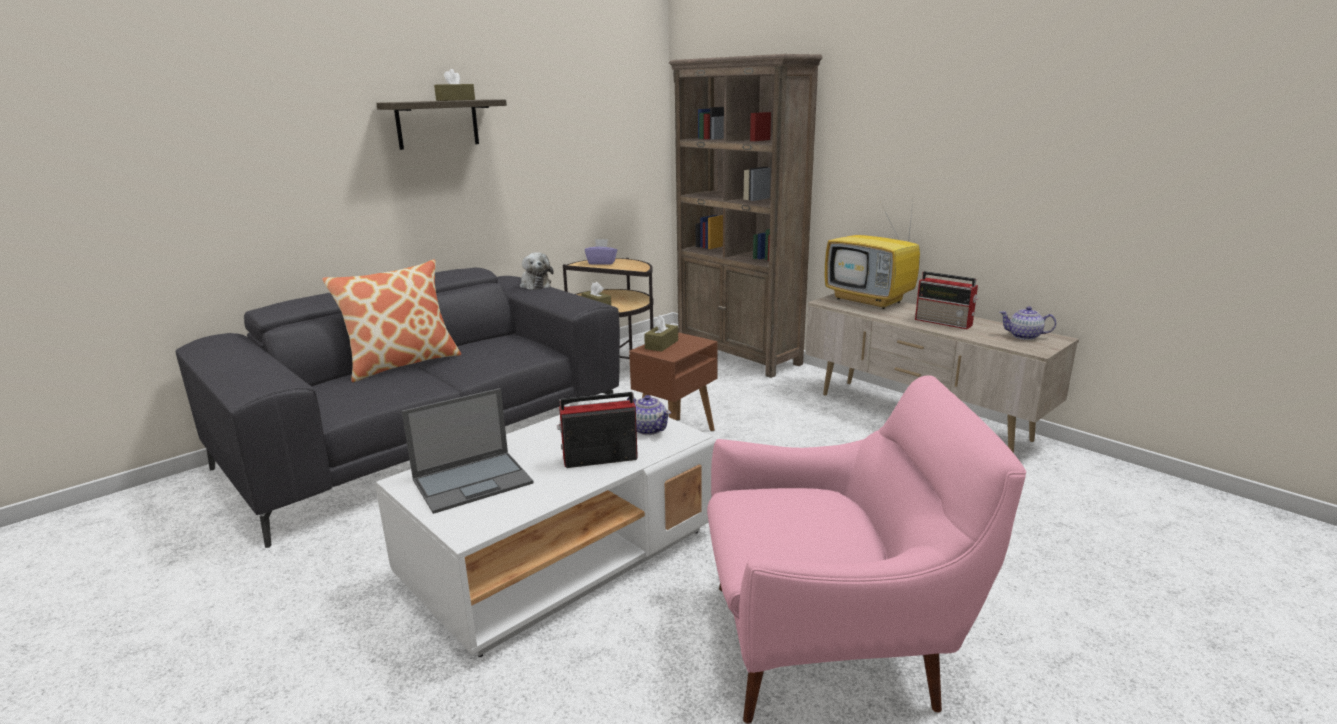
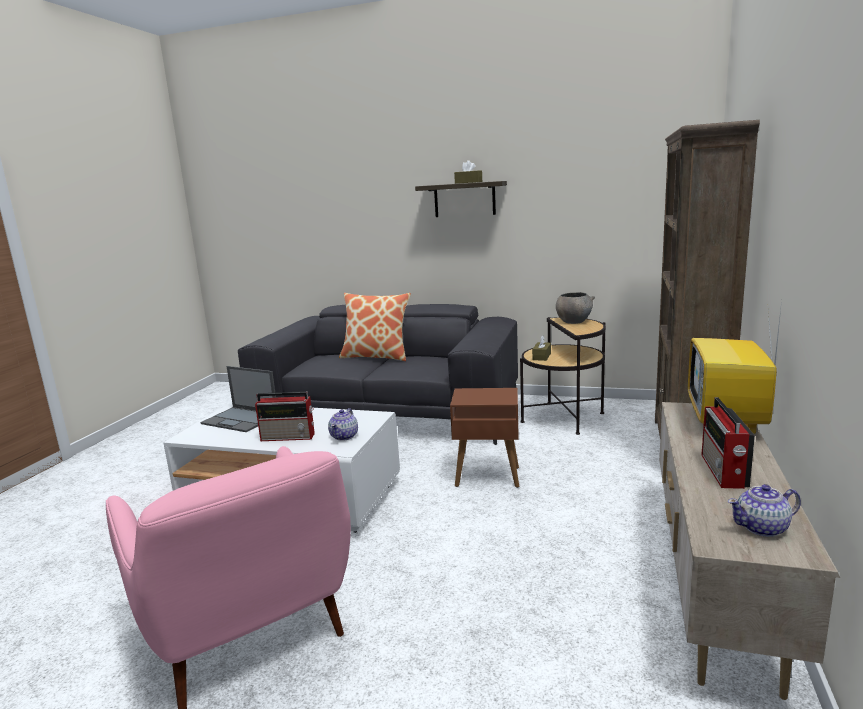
camera: 60 degrees right, 5 degrees down
(535, 285) = (494, 326): plush toy -> none
(598, 458) = (289, 437): radio -> radio turned 135 degrees clockwise
(602, 262) = (574, 321): purple tissue box -> grey bowl
(661, 344) = (480, 392): brown tissue box -> none
(1024, 336) = (762, 528): teapot -> teapot turned 90 degrees counterclockwise

